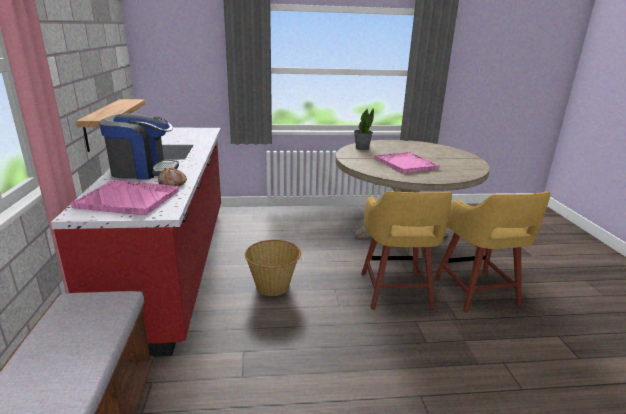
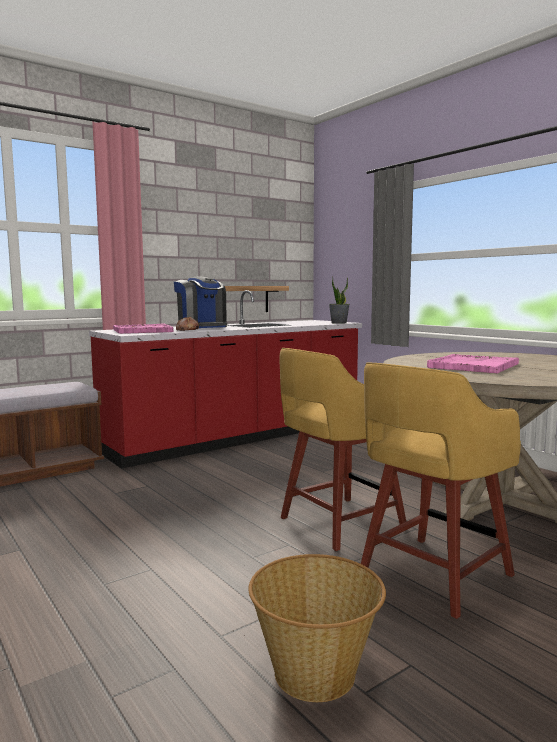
camera: 60 degrees right, 15 degrees down
(273, 286) = (257, 472): basket -> basket (316, 674)
(362, 148) = (482, 354): potted plant -> potted plant (338, 323)

